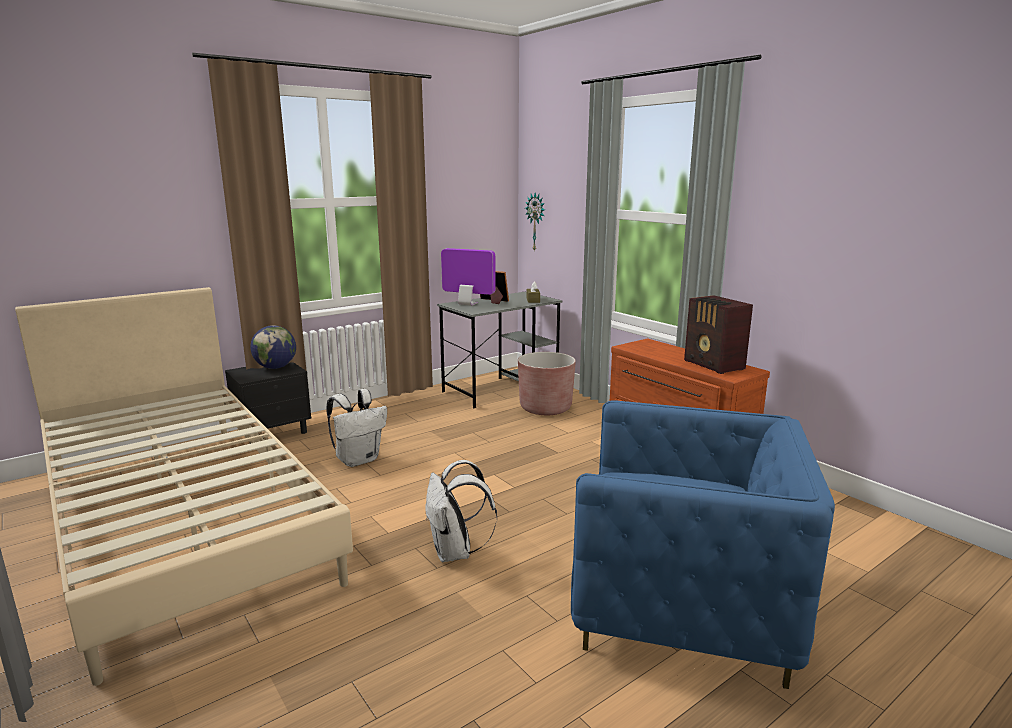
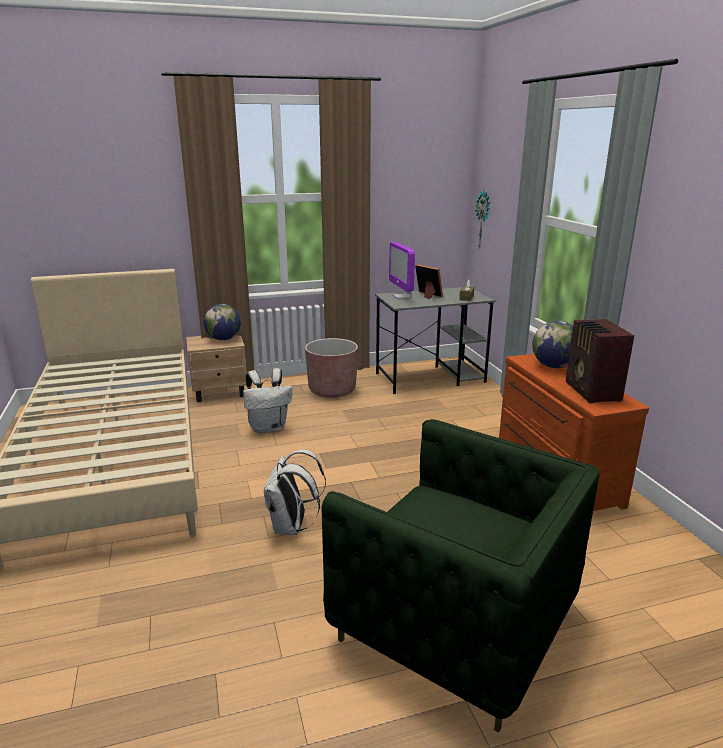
camera: 20 degrees right, 5 degrees up
(274, 432) = (220, 392): black nightstand -> beige nightstand
(468, 304) = (402, 296): monitor -> monitor turned 150 degrees counterclockwise
(545, 408) = (459, 403): brown planter -> brown planter (332, 390)
(661, 349) = (554, 366): none -> globe
(682, 603) = (455, 623): blue armchair -> green armchair

